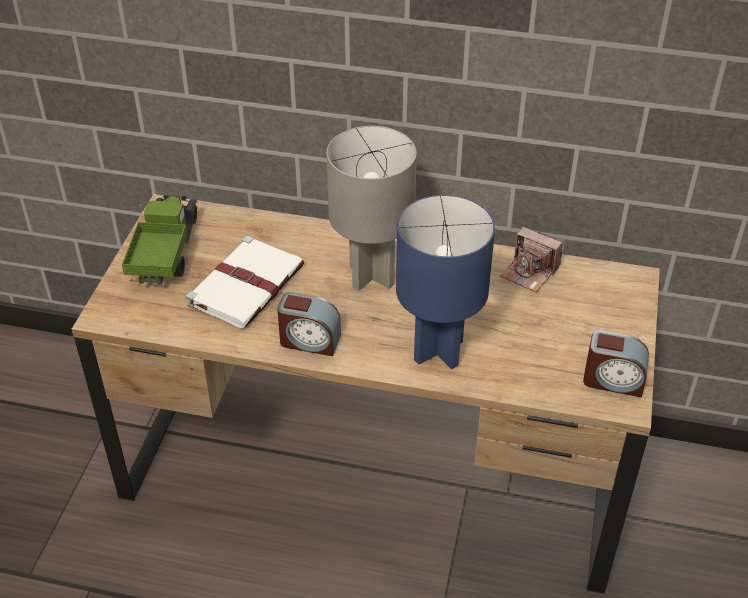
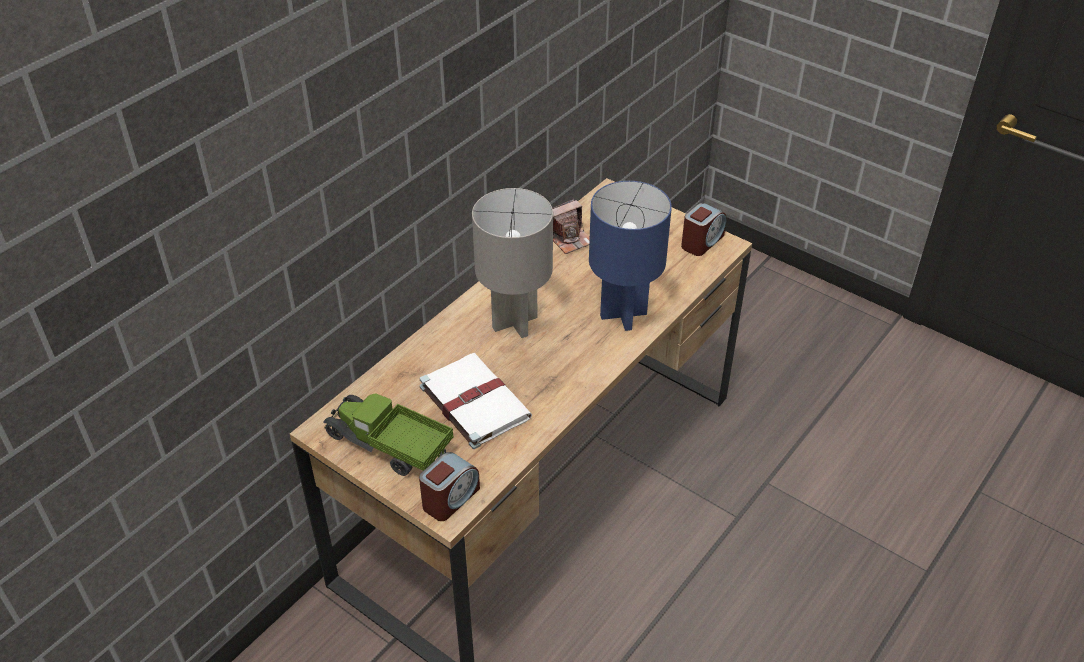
camera: 65 degrees left, 0 degrees up
(309, 341) = (568, 383): alarm clock -> alarm clock (450, 498)

